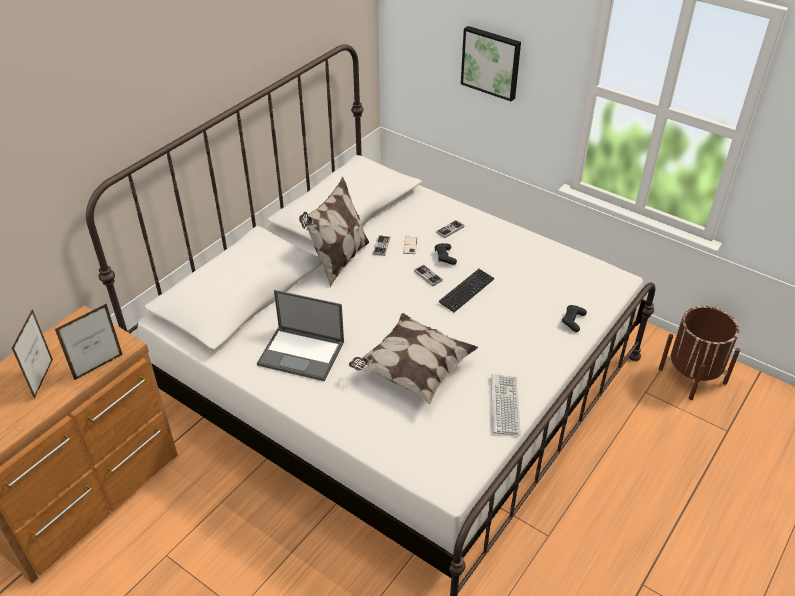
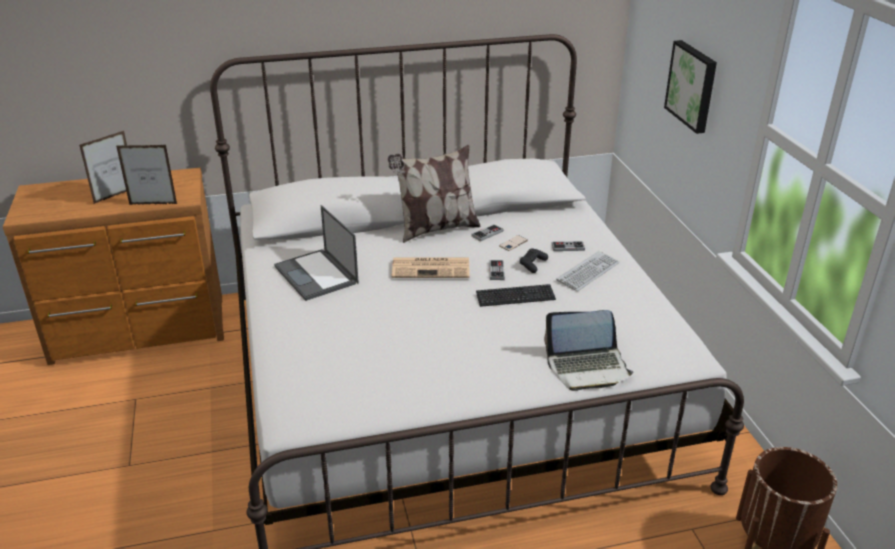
camera: 40 degrees right, 10 degrees down
(380, 298) = (432, 268): none -> newspaper
(413, 371) = (382, 329): pillow -> none
(505, 405) = (422, 395): keyboard -> keyboard (588, 272)
(573, 321) = (587, 367): black game controller -> laptop

